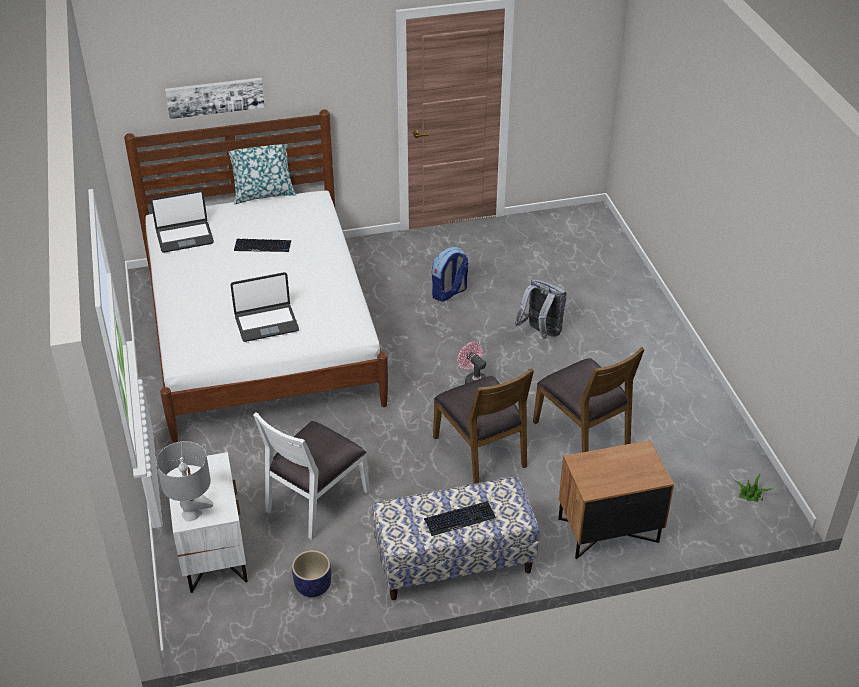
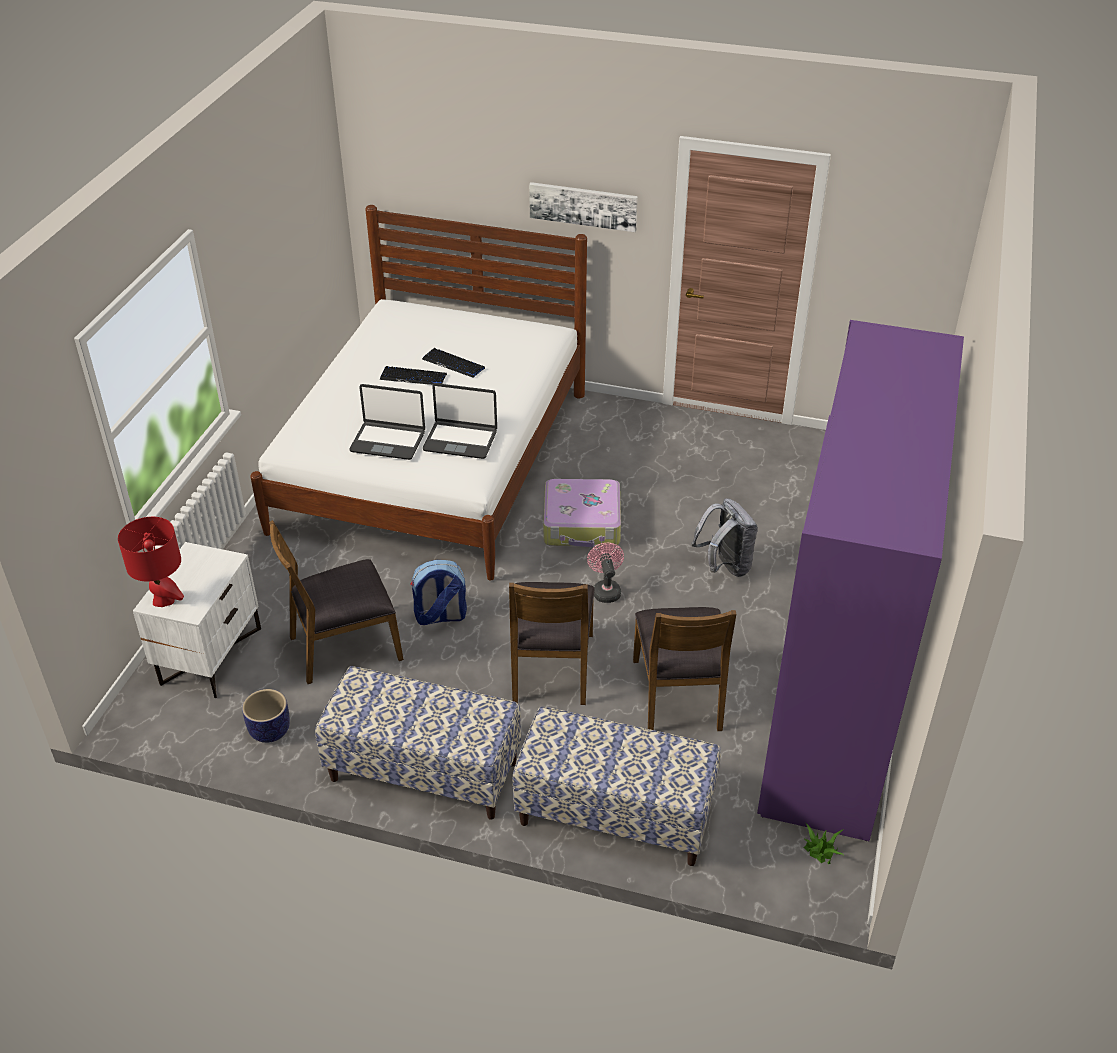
camera: 30 degrees right, 0 degrees up
(184, 237) = (389, 331): laptop -> laptop (460, 440)
(192, 514) = (163, 600): grey table lamp -> red table lamp
(215, 97) = (466, 188): picture -> picture (583, 206)
(263, 194) = (504, 312): pillow -> none
(315, 500) = (344, 646): white chair -> brown chair
(417, 340) = (582, 524): none -> suitcase
(449, 293) = (659, 487): backpack -> backpack (440, 617)
(459, 519) = (418, 720): keyboard -> keyboard (413, 377)
(608, 531) = (614, 815): brown nightstand -> bench
(684, 398) = (833, 705): none -> purple wardrobe

